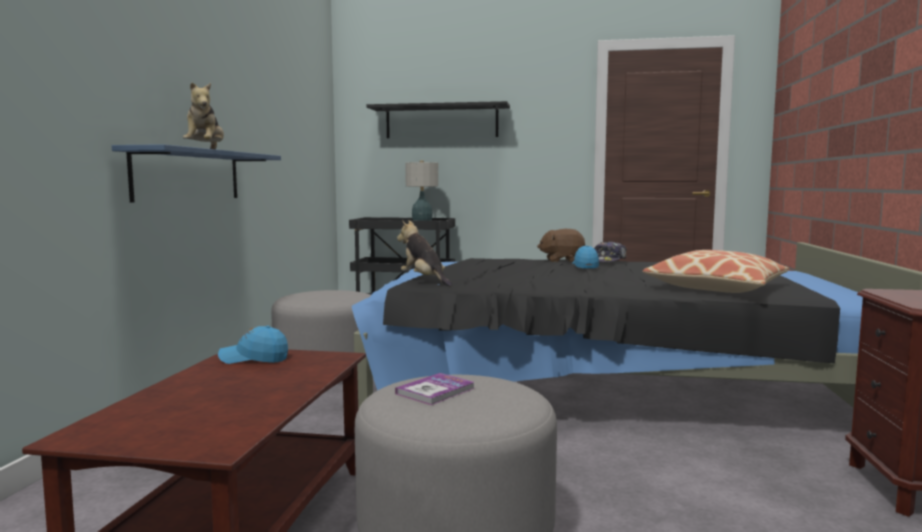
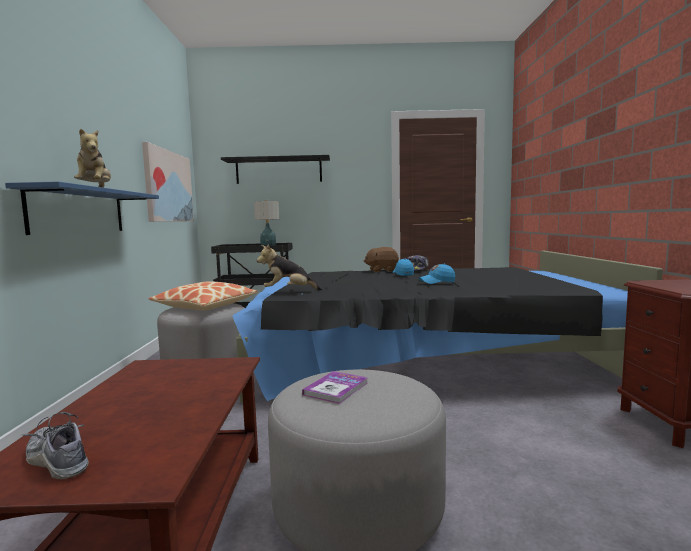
camera: 10 degrees left, 0 degrees up
(139, 425) = (57, 460): none -> shoe
(254, 359) = (160, 371): blue cap -> blue cap (437, 282)
(298, 143) = (168, 186): none -> picture
(424, 281) = (289, 291): plush toy -> plush toy turned 45 degrees counterclockwise
(716, 287) = (509, 285): pillow -> pillow (206, 306)

